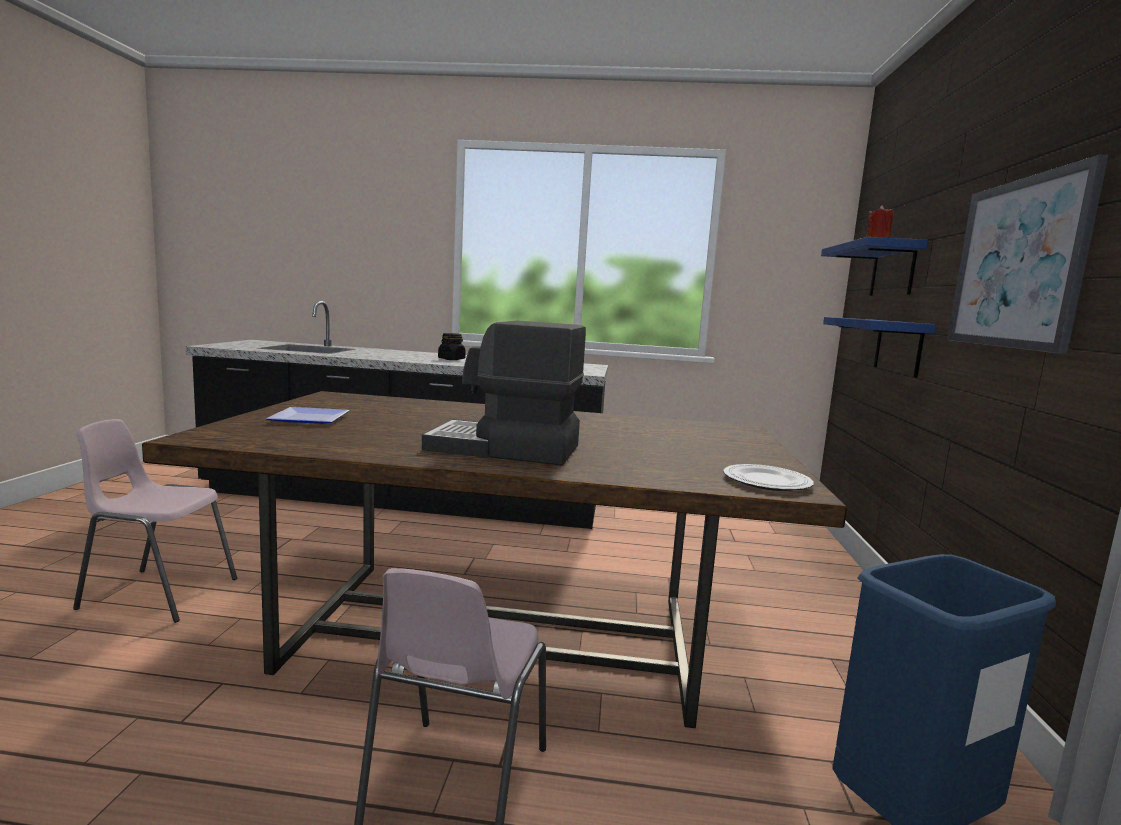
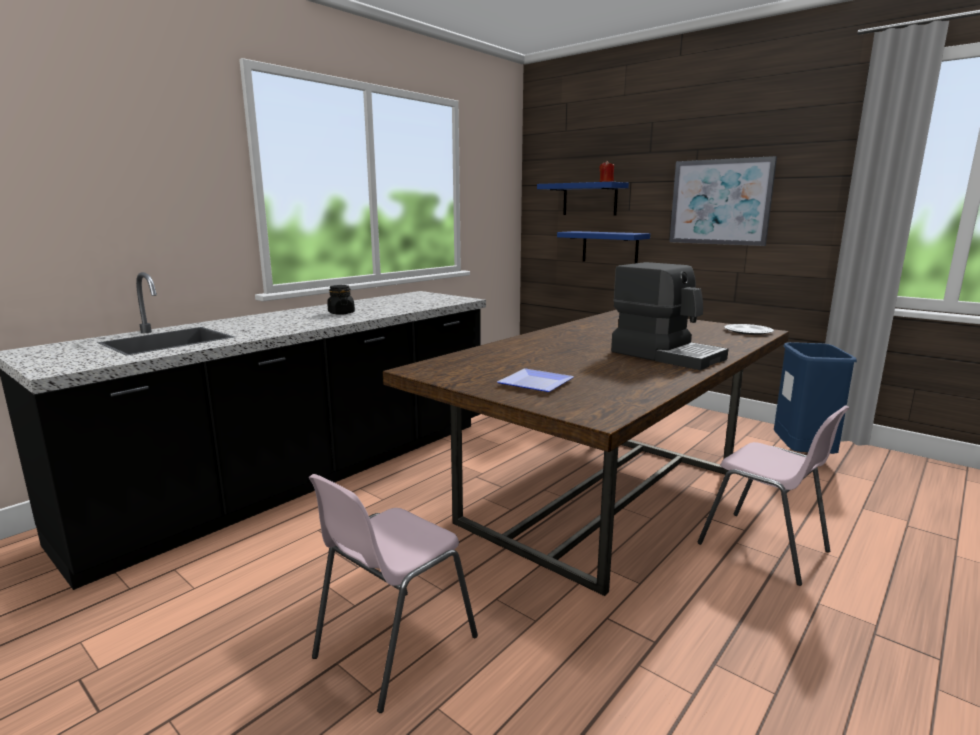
camera: 55 degrees left, 5 degrees up
(504, 449) = (666, 355): coffee machine -> coffee machine turned 90 degrees counterclockwise

